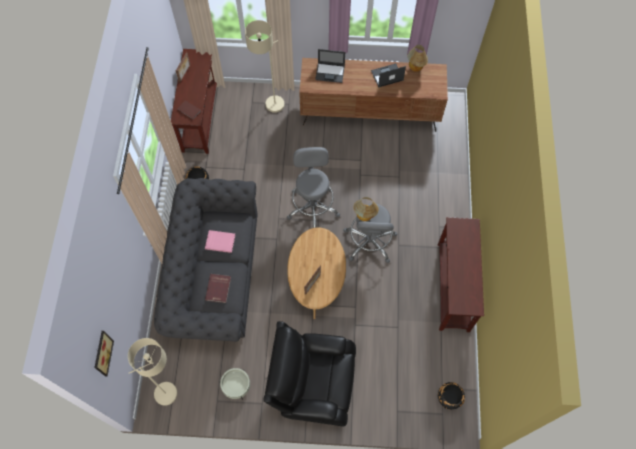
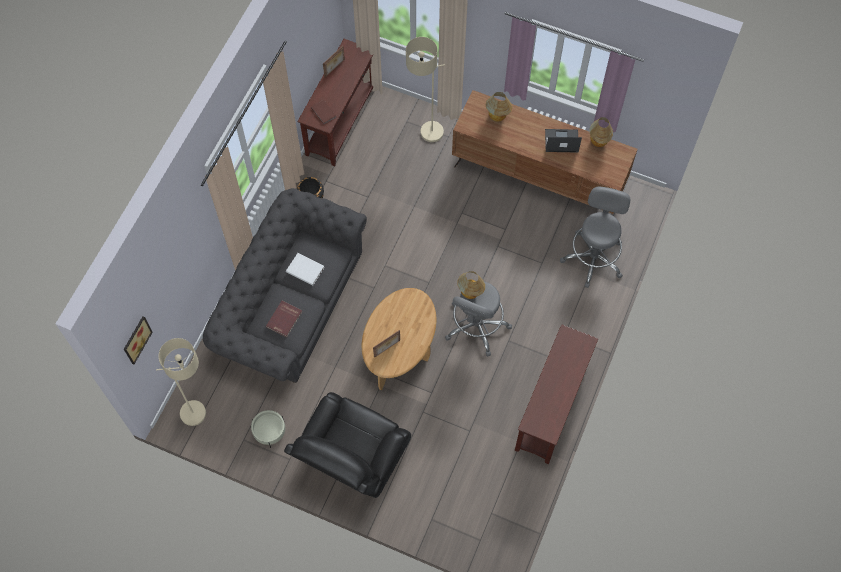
camera: 20 degrees right, 0 degrees up
(220, 241) = (305, 269): pink book -> white book
(312, 207) = (428, 265): grey stool -> grey stool (593, 257)
(313, 384) = (352, 459): black armchair -> black armchair turned 90 degrees counterclockwise
(330, 72) = (497, 117): laptop -> table lamp
(449, 398) = (494, 526): black planter -> none

